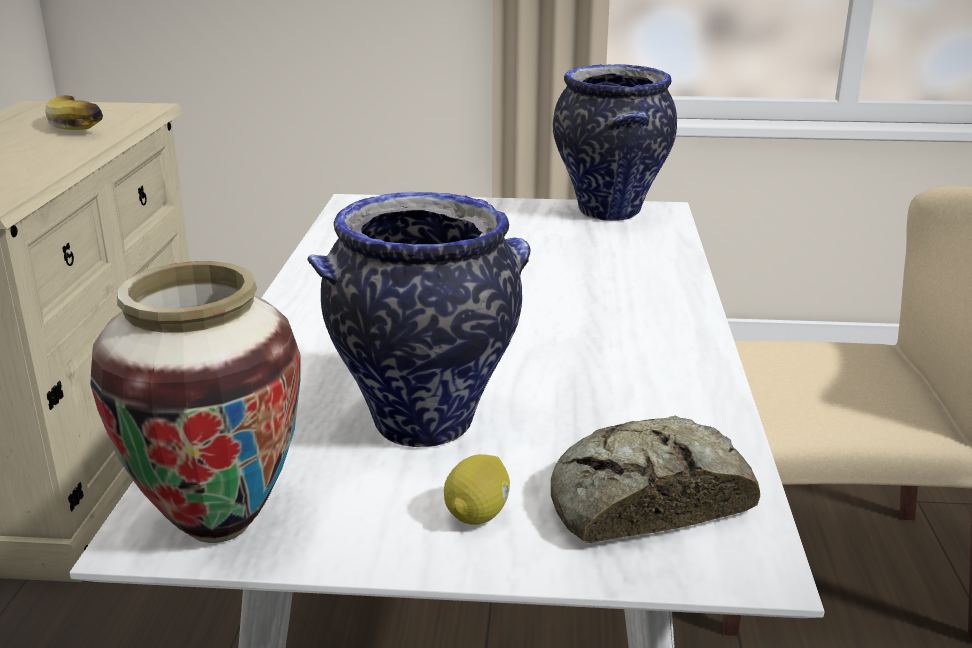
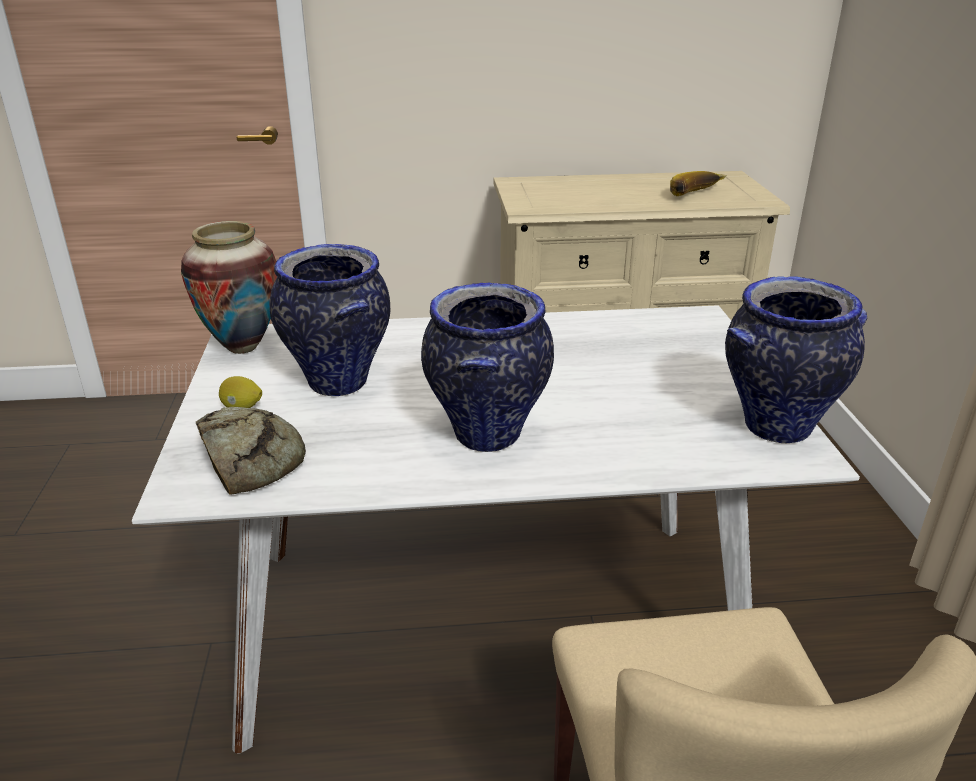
camera: 80 degrees right, 5 degrees up
(606, 330) = (487, 437): none -> vase

